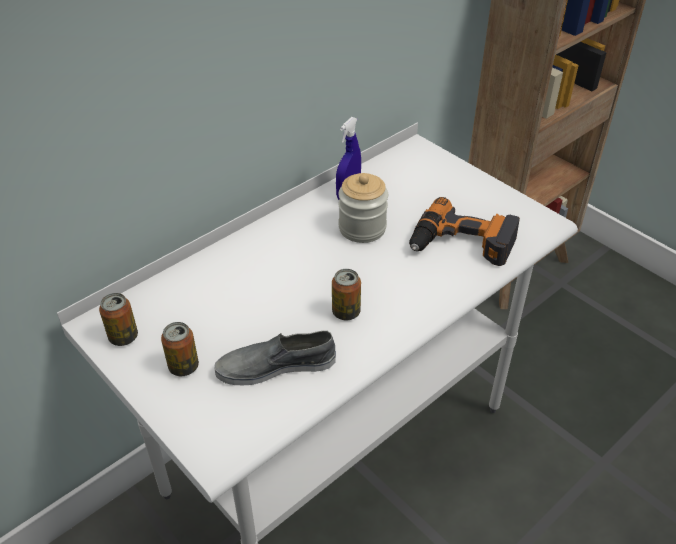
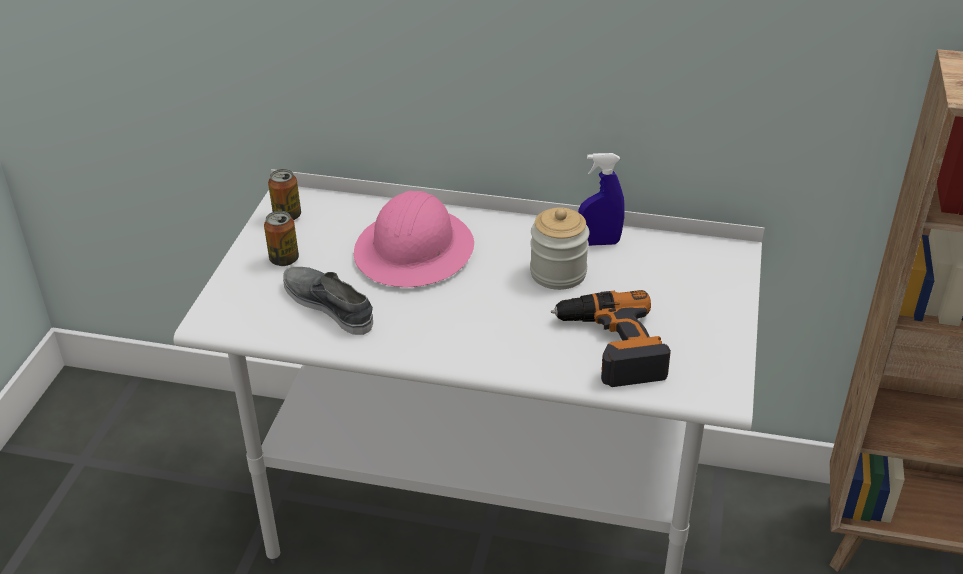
camera: 55 degrees right, 5 degrees down
(259, 284) = (415, 251): none -> pink hard hat
(346, 312) = (431, 314): can -> none

